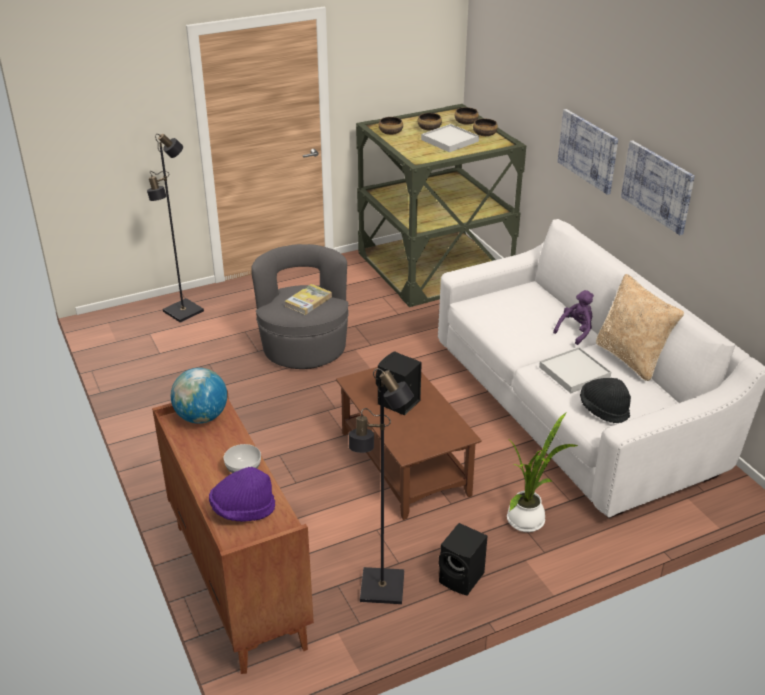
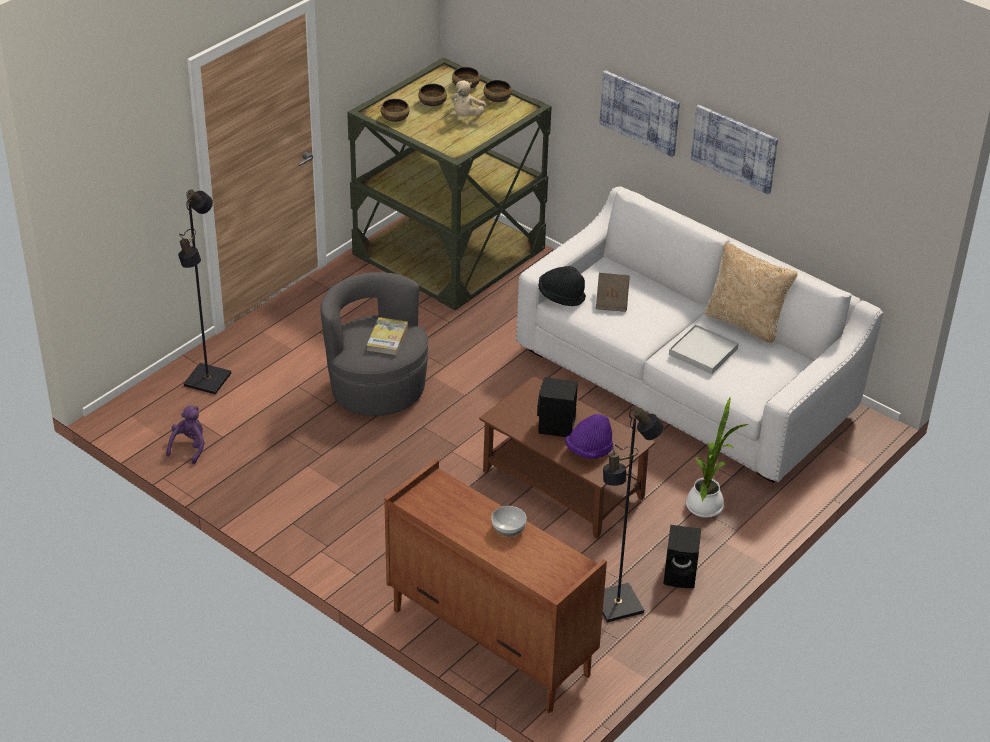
camera: 25 degrees left, 5 degrees up
(201, 417) = (431, 493): globe -> none
(243, 510) = (537, 564): purple hat -> purple hat (589, 450)
(449, 140) = (466, 116): white tray -> beige plush toy
(516, 313) = (612, 300): none -> brown book
(575, 331) = (679, 306): purple plush toy -> purple plush toy (189, 447)
(603, 410) = (749, 383): black hat -> black hat (561, 296)

